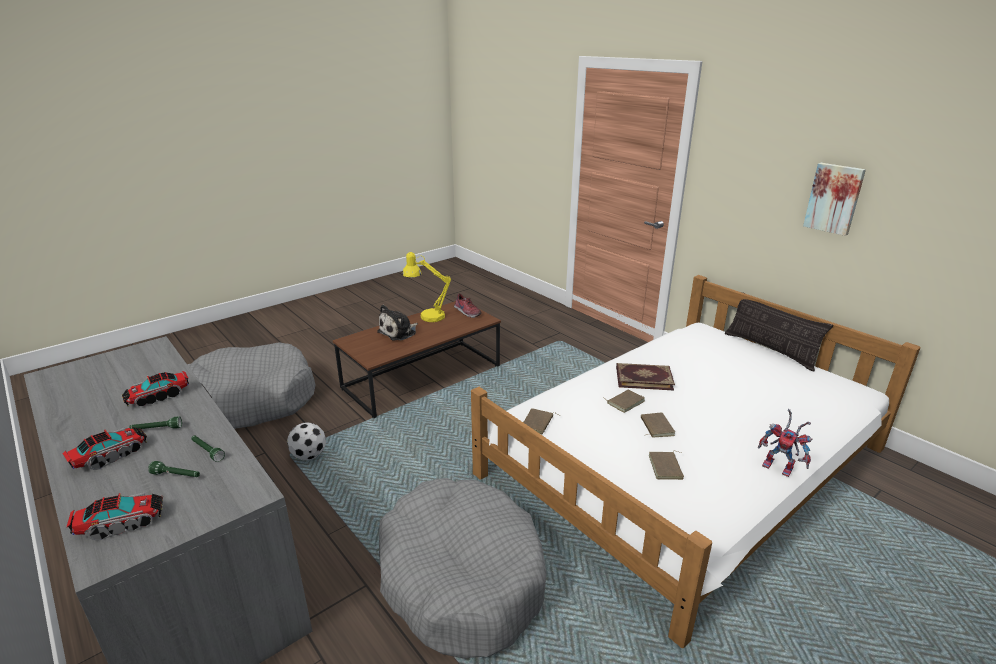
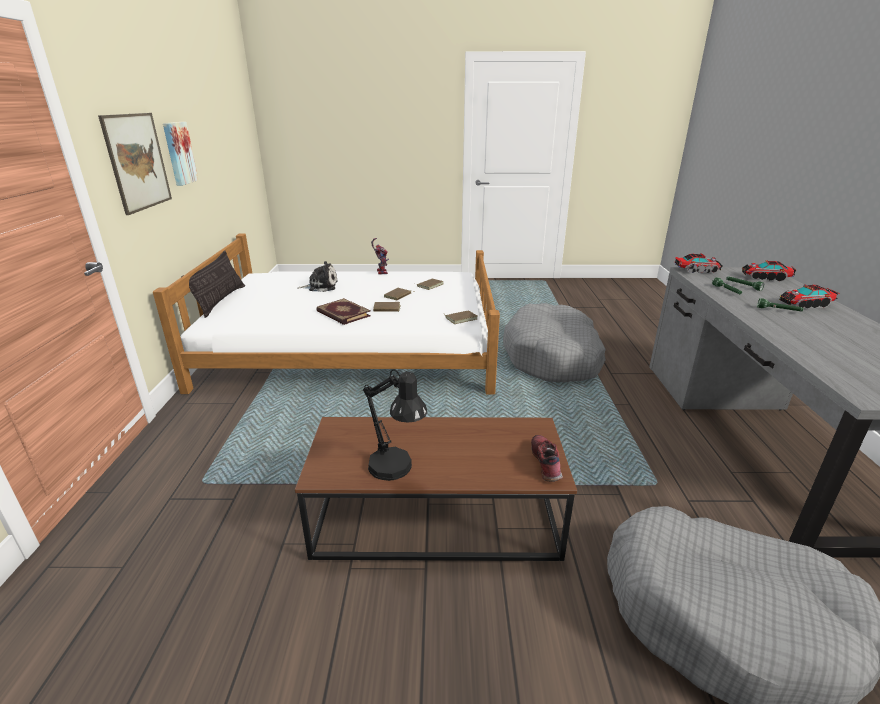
camera: 140 degrees left, 0 degrees up
(158, 397) = (798, 332): toy truck -> toy truck (696, 271)
(308, 455) = (634, 473): football -> none
(399, 332) = (468, 456): plush toy -> plush toy (321, 286)
(427, 316) = (396, 471): yellow table lamp -> black table lamp
(466, 312) = (335, 451): shoe -> shoe (547, 463)
(753, 183) = (137, 162): none -> picture

